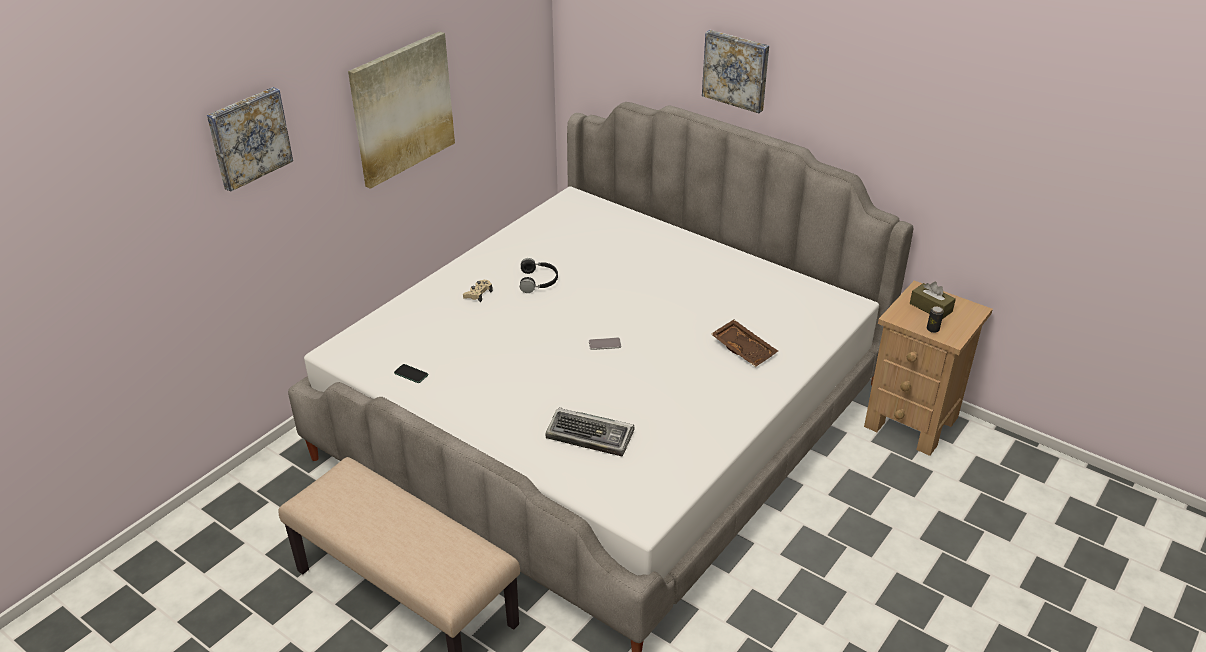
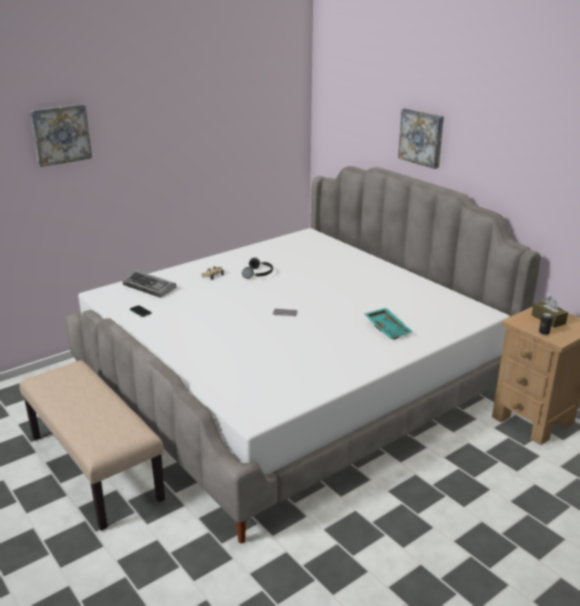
camera: 15 degrees right, 10 degrees down
(402, 108) = (184, 144): picture -> none
(591, 436) = (244, 363): keyboard -> keyboard (150, 287)
(744, 349) = (388, 329): brown tray -> turquoise tray

